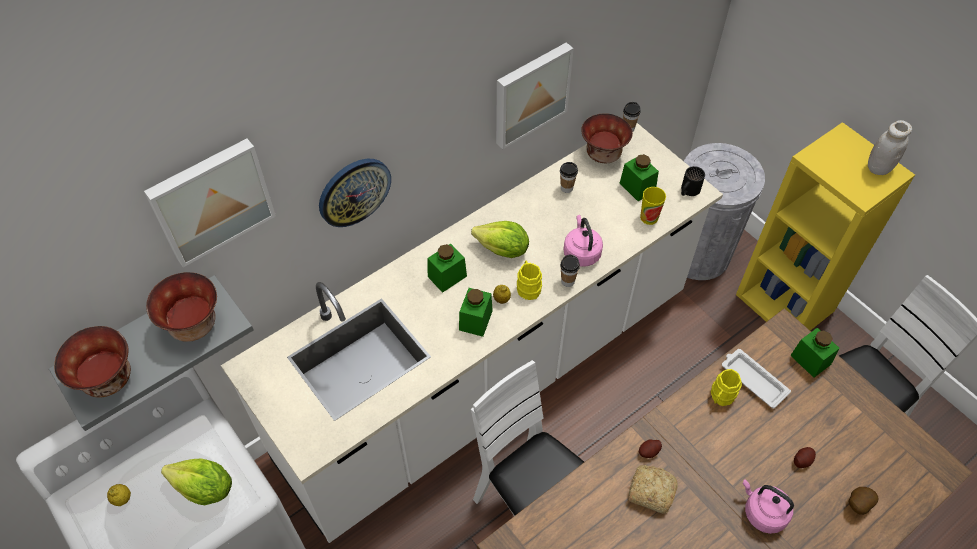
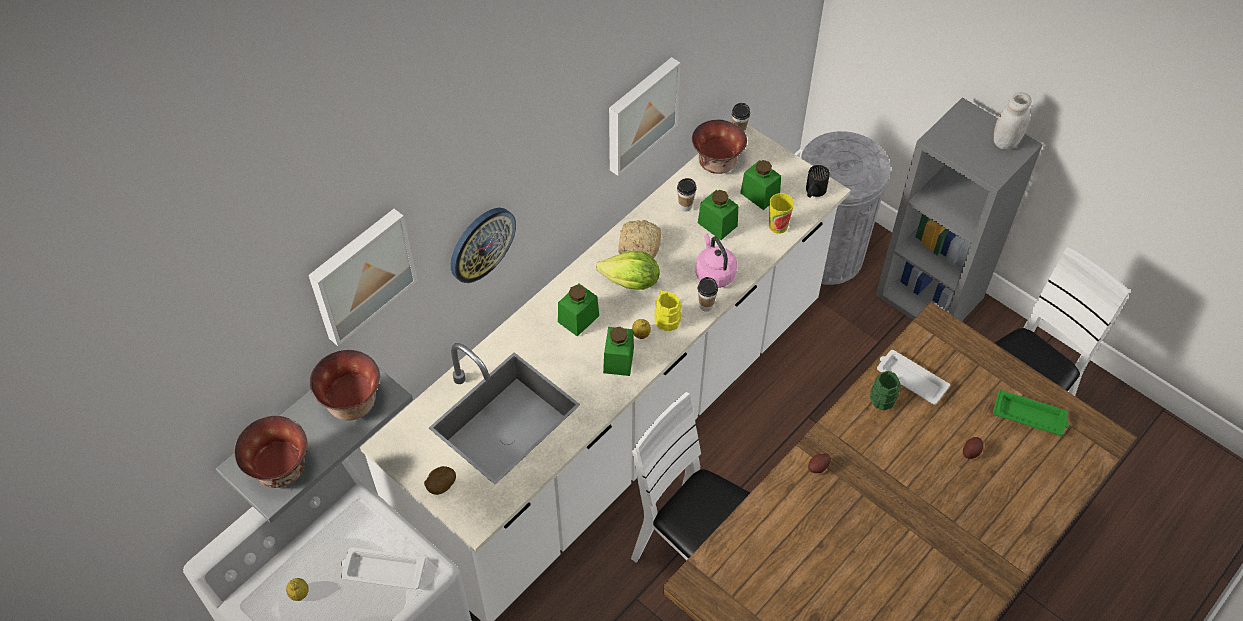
camera: 10 degrees left, 0 degrees up
(205, 489) = (382, 571): lettuce -> white tray
(650, 491) = (826, 505): bread -> bread (638, 244)
(720, 397) = (881, 401): yellow mug -> green mug
(762, 512) = (939, 508): pink kettle -> none
(786, 303) = (931, 296): yellow bookcase -> grey bookcase
(810, 360) = (965, 350): green jar -> green jar (717, 224)
(857, 504) = (1030, 485): potato -> potato (440, 486)
(866, 434) = (1030, 416): none -> green tray

